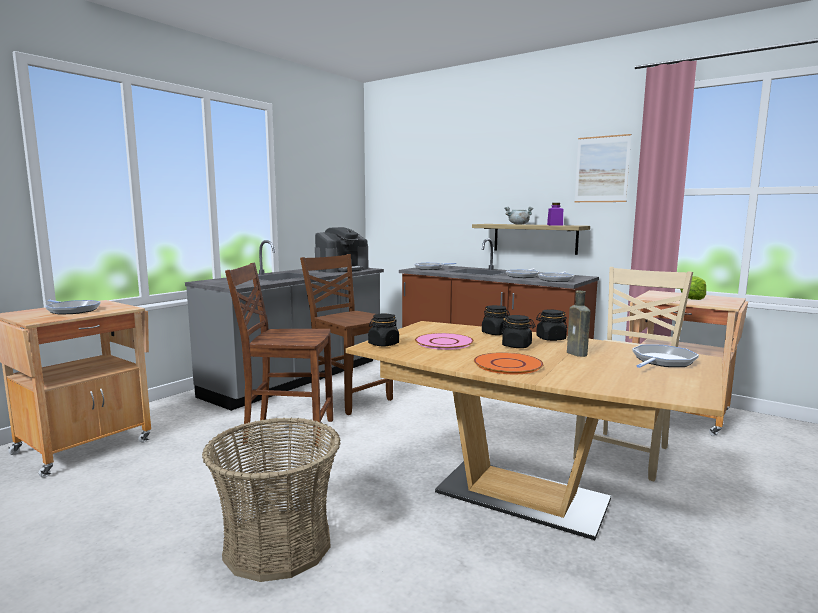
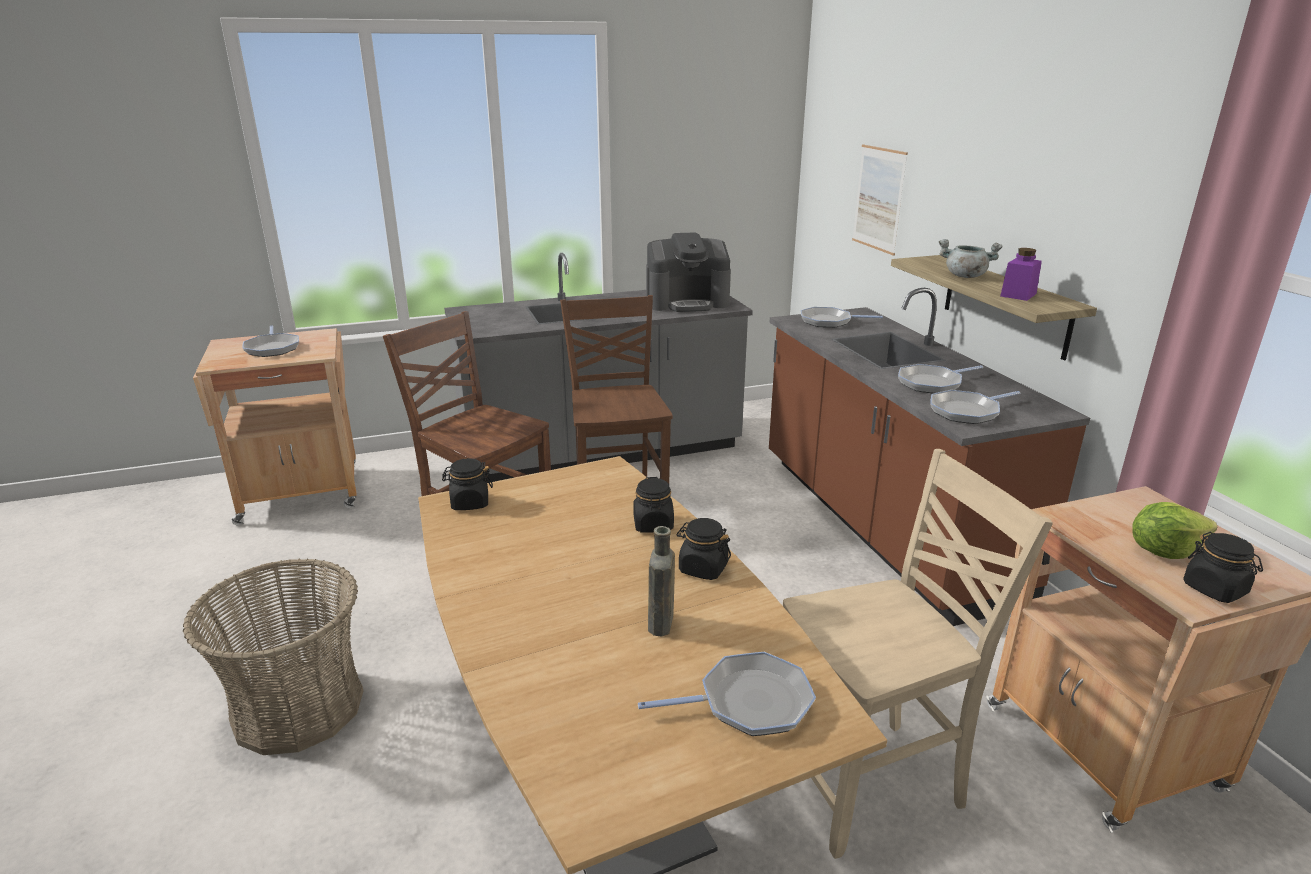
camera: 35 degrees right, 15 degrees up
(444, 342) = (544, 524): pink plate -> none
(508, 365) = (517, 612): orange plate -> none
(517, 346) = (618, 569): black jar -> black jar (1215, 589)
(602, 169) = (1141, 189): picture -> picture (878, 199)

